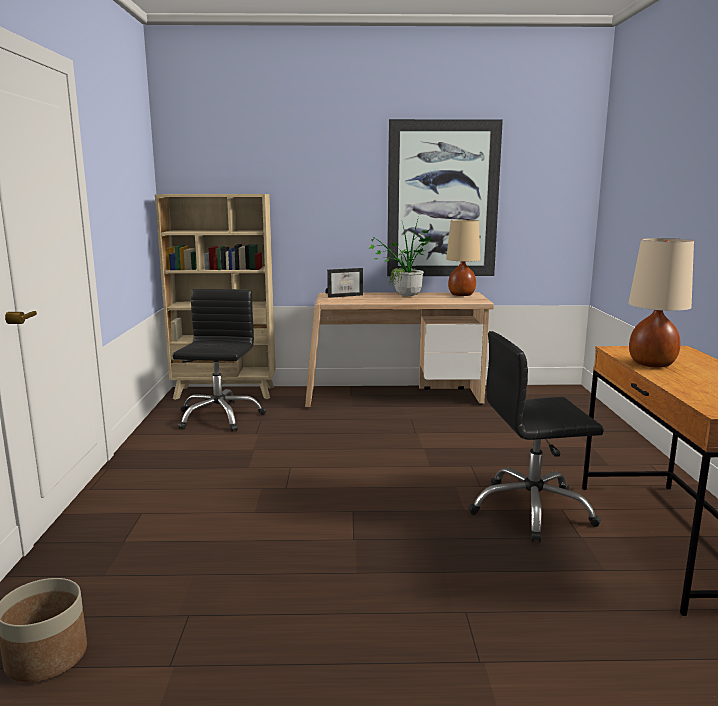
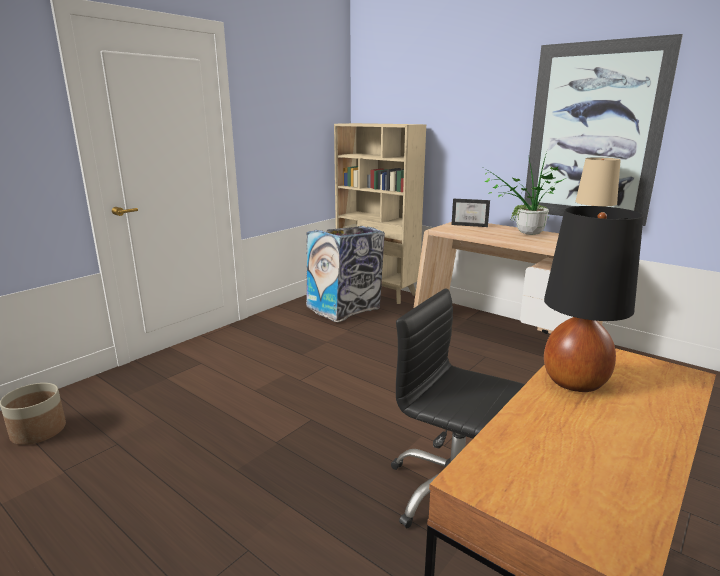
camera: 40 degrees right, 5 degrees up
(219, 417) = (344, 308): black office chair -> trash can
(651, 364) = (573, 382): beige table lamp -> black table lamp

